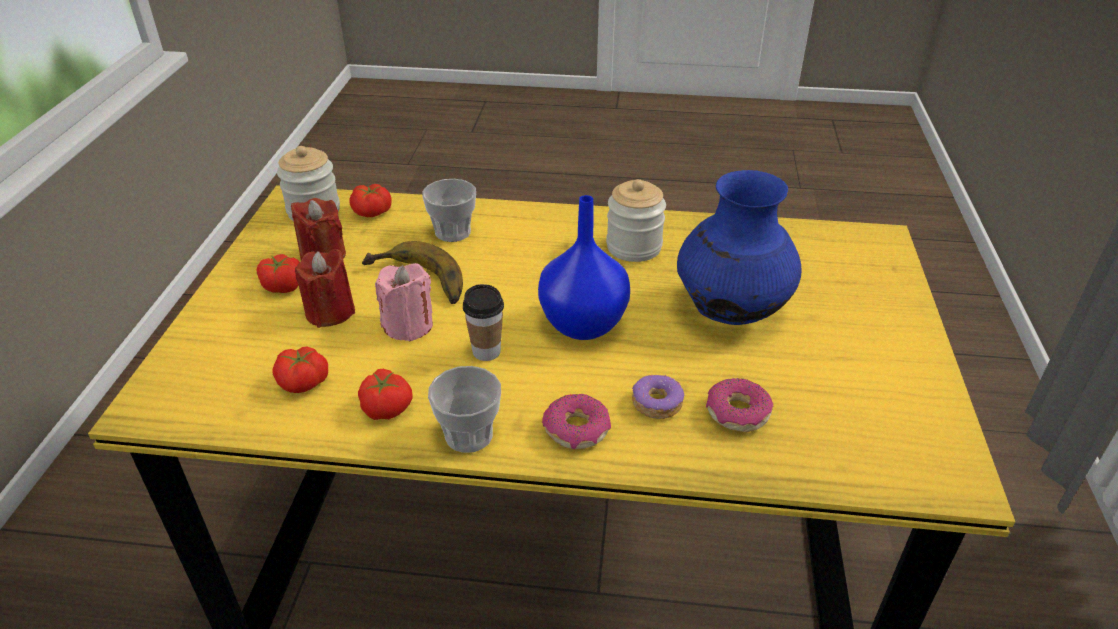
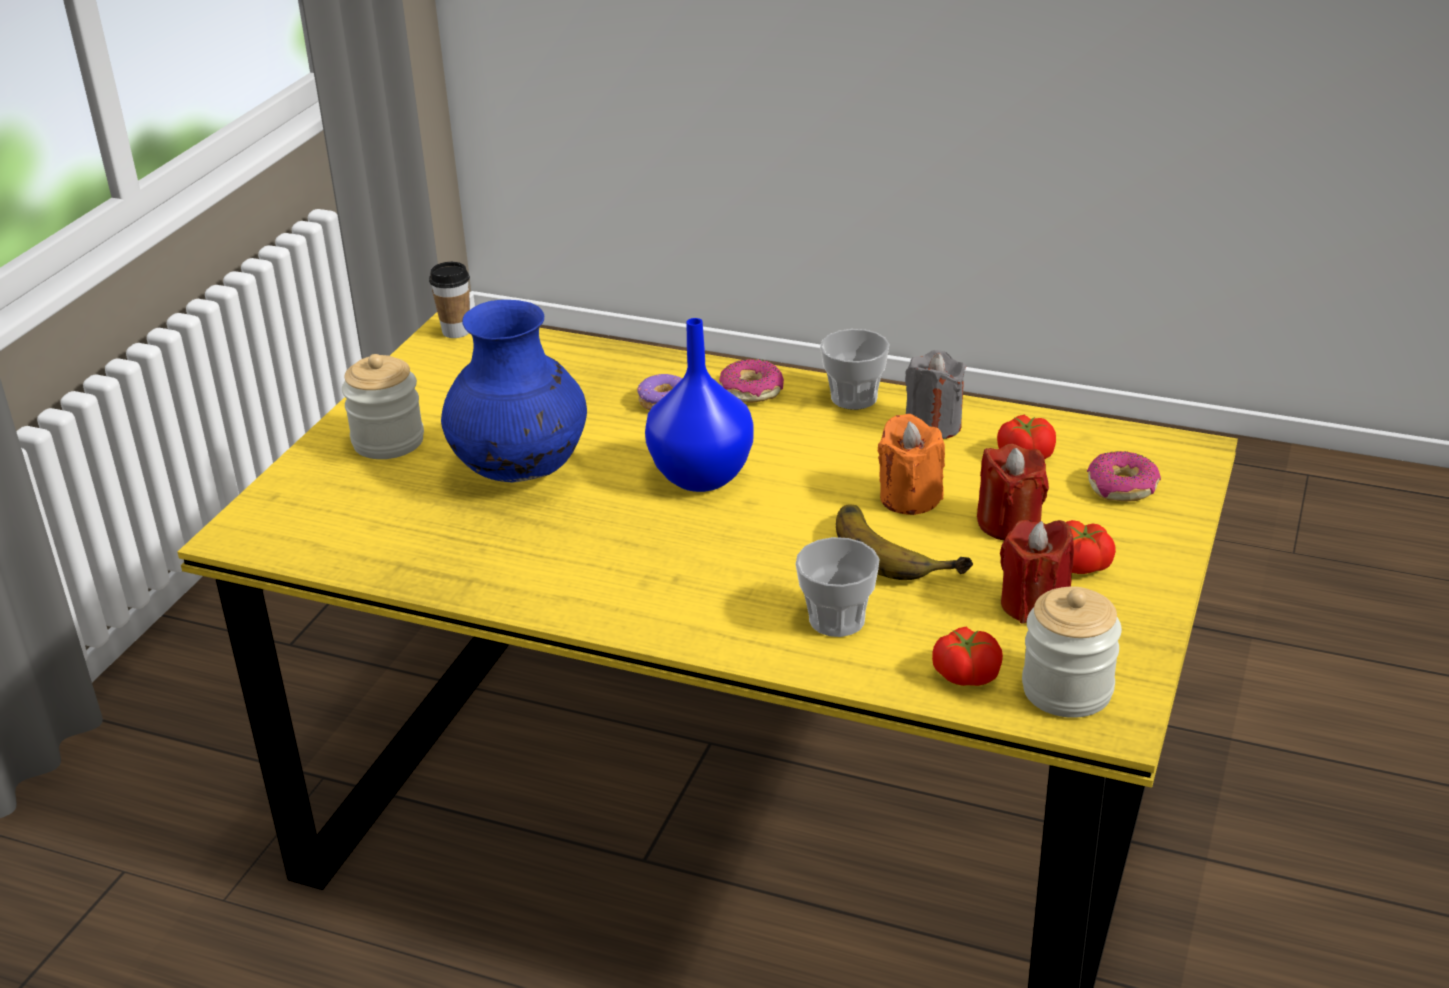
camera: 165 degrees left, 5 degrees down
(387, 407) = (933, 425): tomato -> grey candle
(408, 325) = (909, 498): pink candle -> orange candle
(486, 351) = (821, 462): cup -> cup (456, 331)
(634, 247) = (582, 563): jar -> jar (388, 441)
(737, 413) = (593, 387): donut -> donut (1122, 487)

